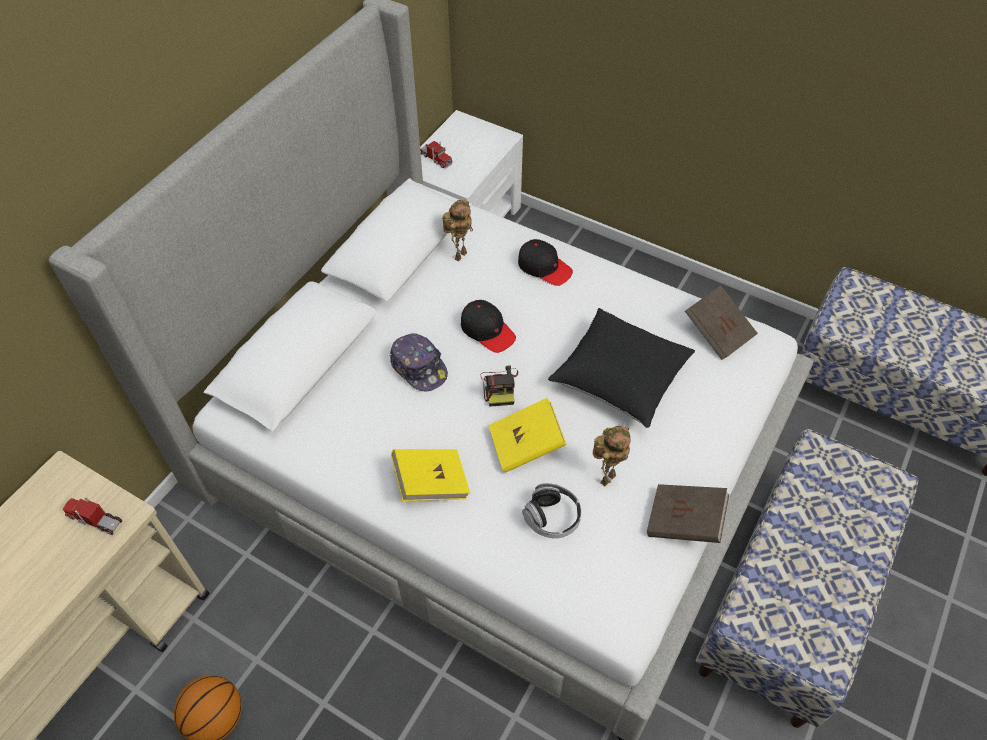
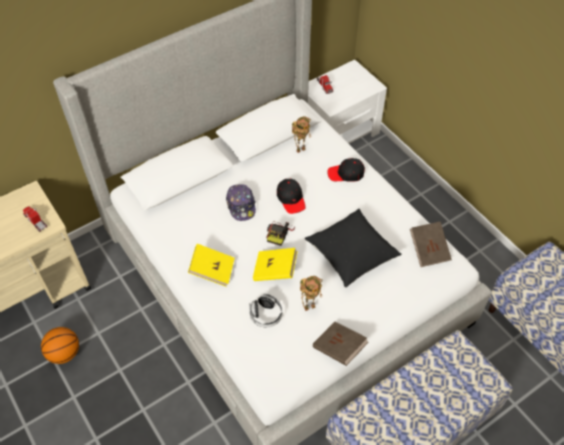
camera: 25 degrees right, 0 degrees up
(544, 267) = (346, 174): black cap -> black cap turned 120 degrees clockwise

